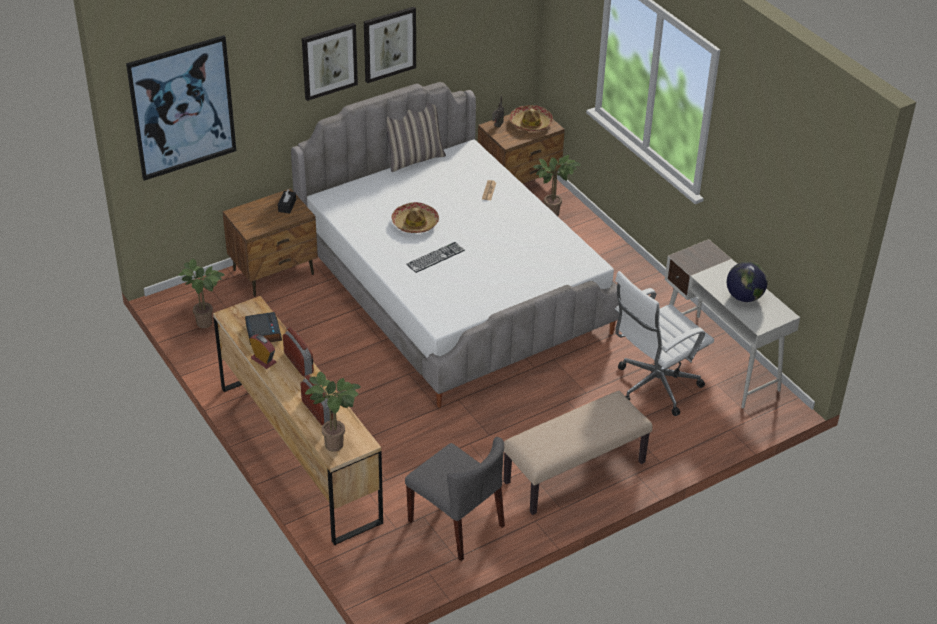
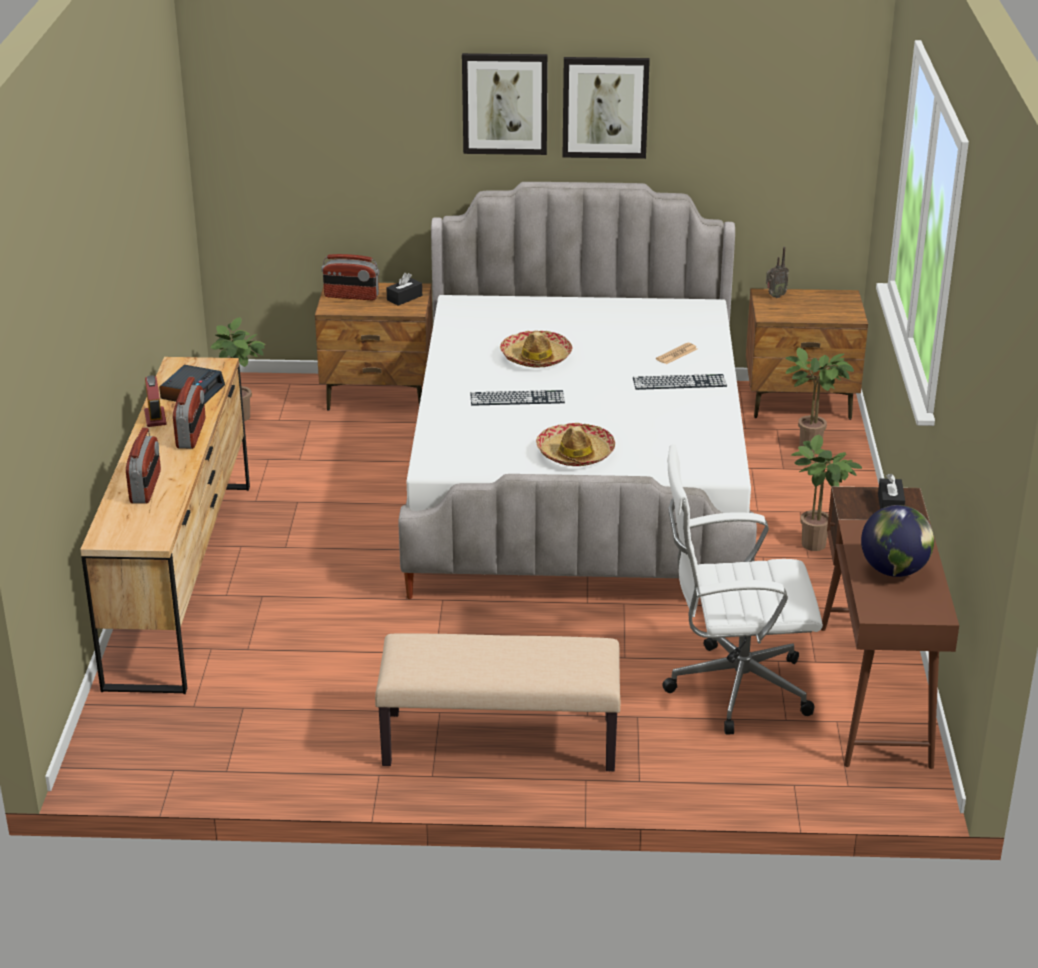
camera: 35 degrees right, 10 degrees down
(182, 108) = (275, 104): picture -> none
(253, 217) = (351, 296): none -> radio
(337, 445) = (121, 529): potted plant -> potted plant (817, 546)
(414, 158) = (619, 296): pillow -> none
(457, 524) = (274, 733): grey chair -> none
(510, 211) = (679, 382): none -> keyboard
(531, 123) = (825, 306): hat -> hat (575, 454)
(705, 256) = (890, 504): none -> black tissue box
(720, 360) = (874, 695): white desk -> brown desk

